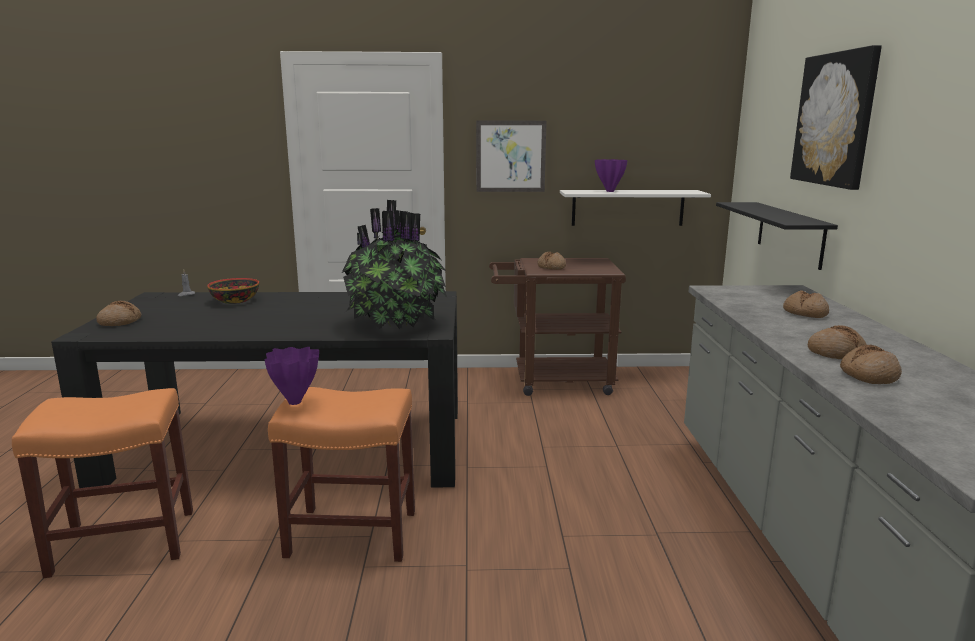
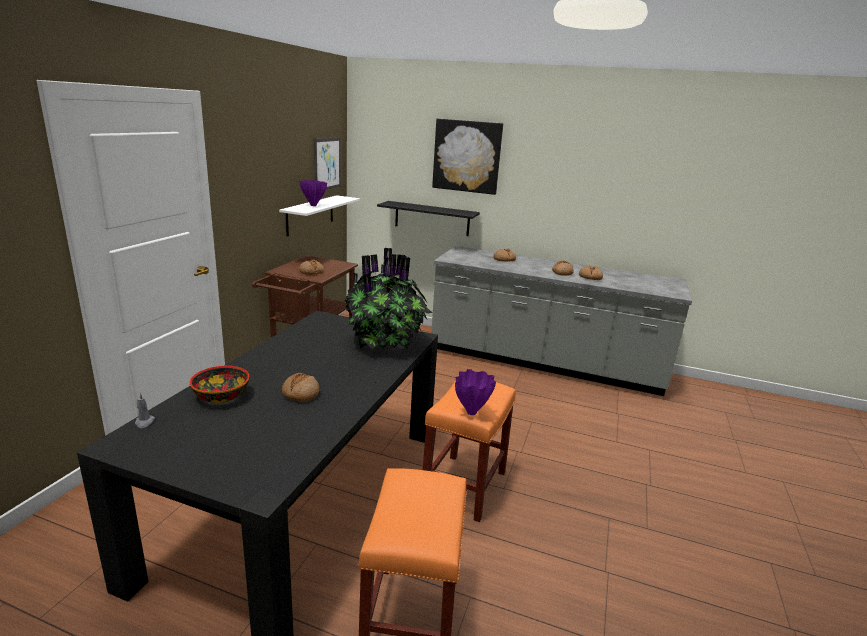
camera: 70 degrees left, 5 degrees up
(120, 321) = (227, 468): bread -> bread (300, 393)
(510, 156) = (251, 186): picture -> picture (327, 164)

